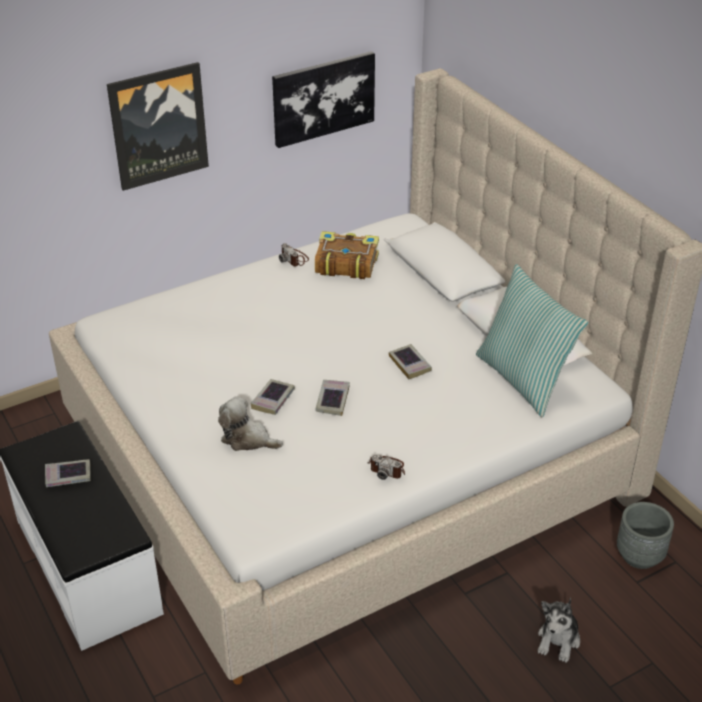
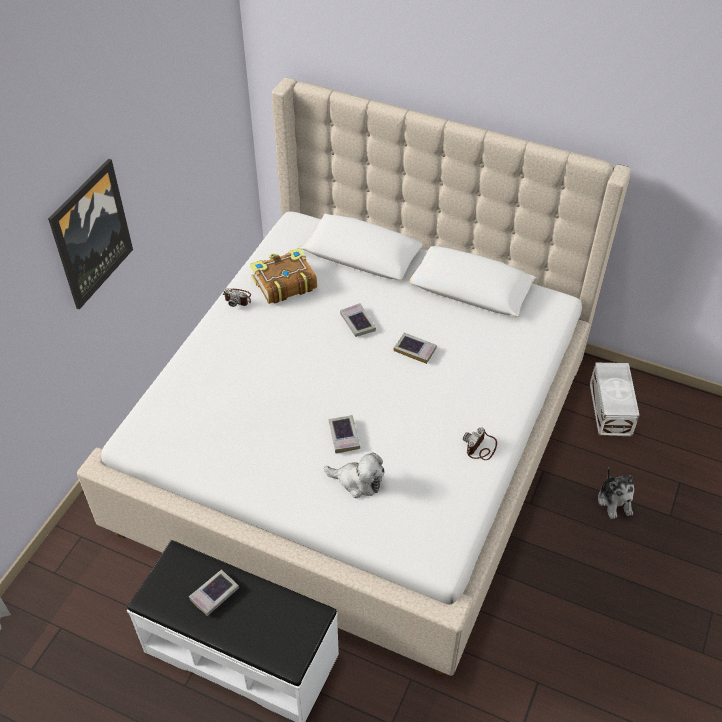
camera: 35 degrees left, 10 degrees up
(247, 439) = (358, 481): plush toy -> plush toy turned 150 degrees counterclockwise
(323, 98) = (193, 141): picture -> none
(332, 400) = (389, 411): book -> book (357, 322)
(387, 468) = (480, 447): camera -> camera turned 135 degrees clockwise
(524, 379) = (503, 321): pillow -> none
(639, 555) = (611, 408): grey planter -> white storage box

